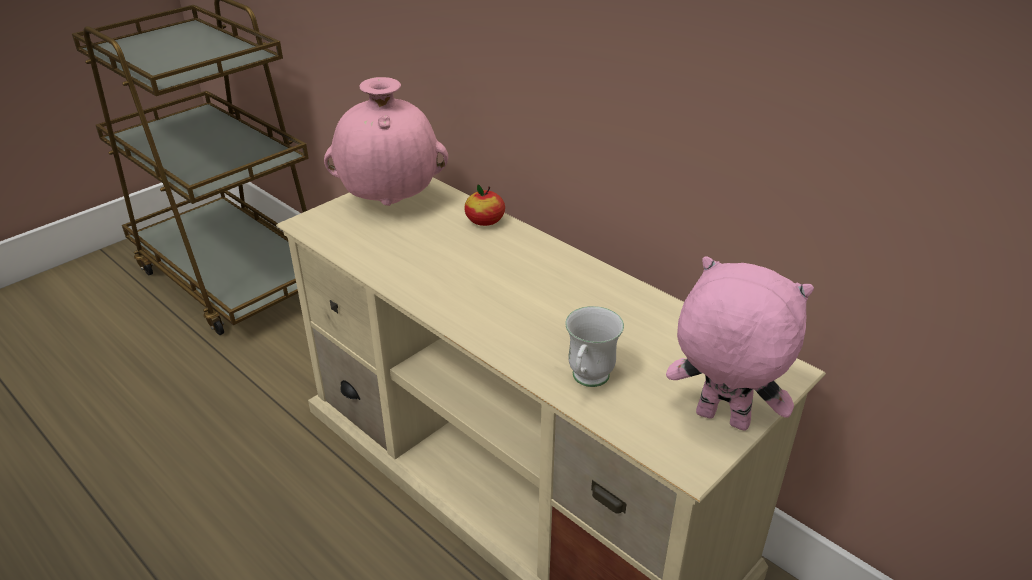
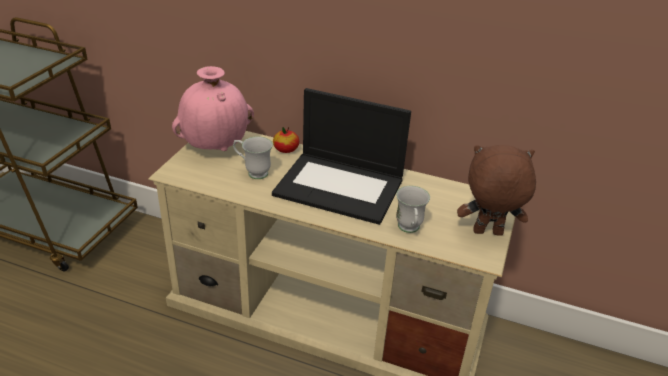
camera: 25 degrees left, 0 degrees up
(414, 244) = (253, 172): none -> white mug
(526, 290) = (341, 187): none -> laptop
(720, 420) = (487, 233): pink plush toy -> brown plush toy

